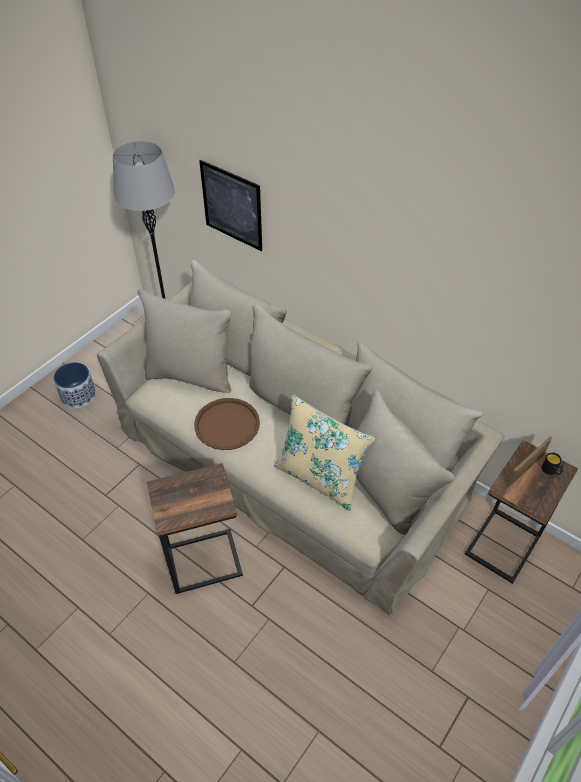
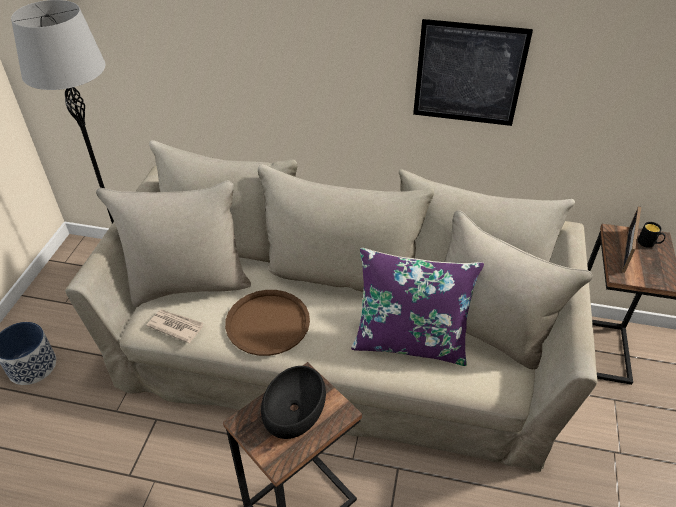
camera: 25 degrees left, 5 degrees down
(164, 404) = (175, 326): none -> newspaper
(195, 490) = (293, 407): none -> black bowl
(232, 205) = (187, 58): picture -> picture (469, 74)
(320, 477) = (410, 342): beige pillow -> purple pillow

